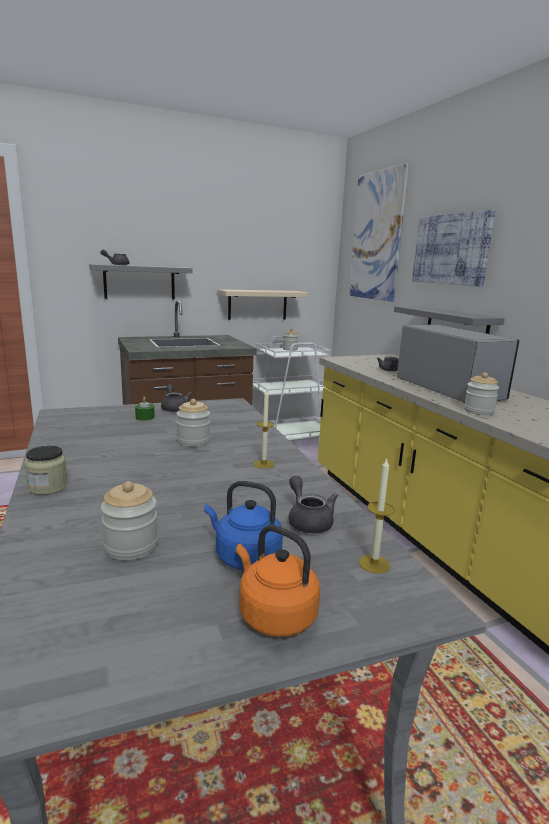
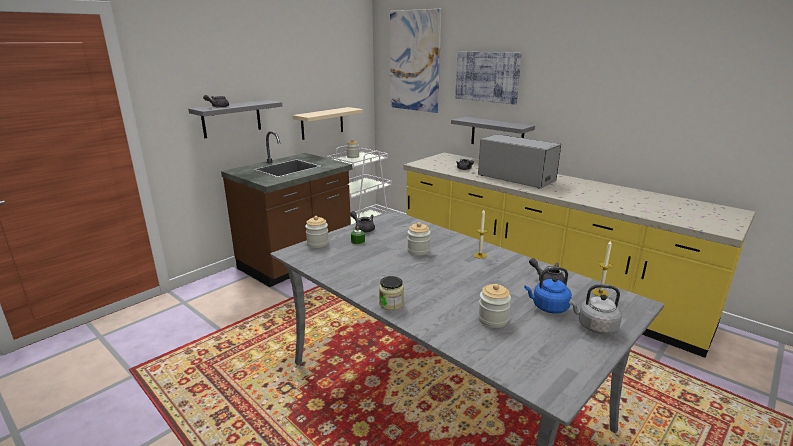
camera: 25 degrees left, 5 degrees up
(274, 615) = (594, 326): orange kettle -> grey kettle
(478, 411) = (552, 193): jar -> jar (317, 243)

